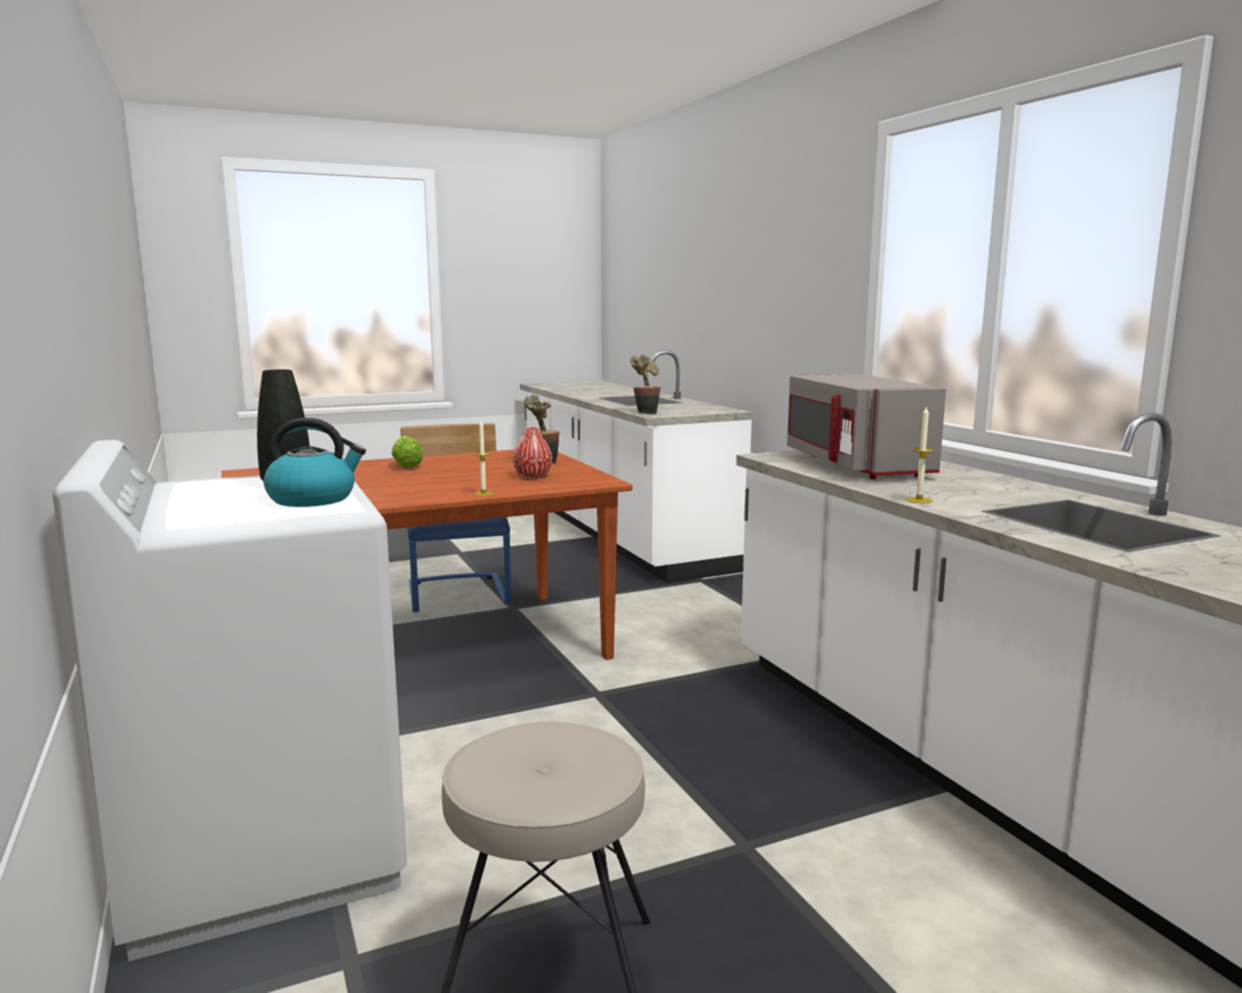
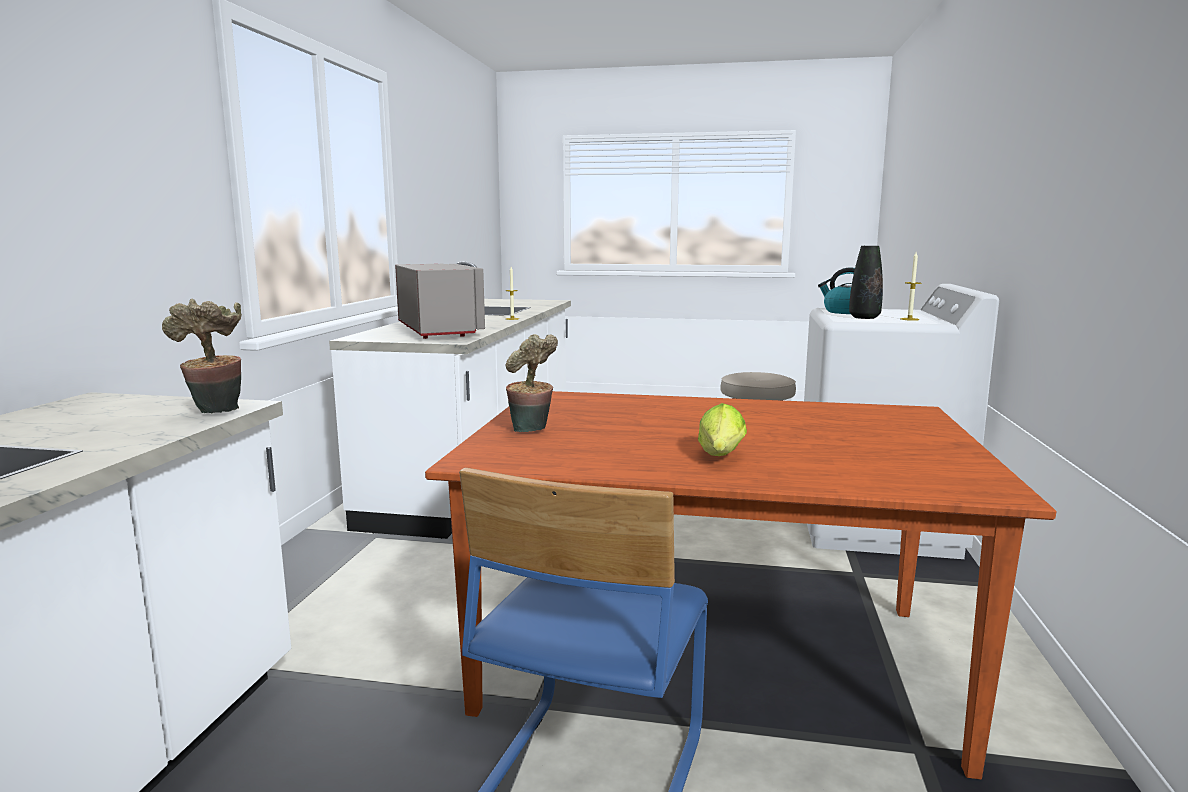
camera: 145 degrees left, 0 degrees up
(483, 494) = (681, 399): candle -> candle (909, 319)
(533, 476) = (594, 411): red vase -> none
(853, 465) = (441, 331): grey microwave -> grey microwave turned 45 degrees counterclockwise

